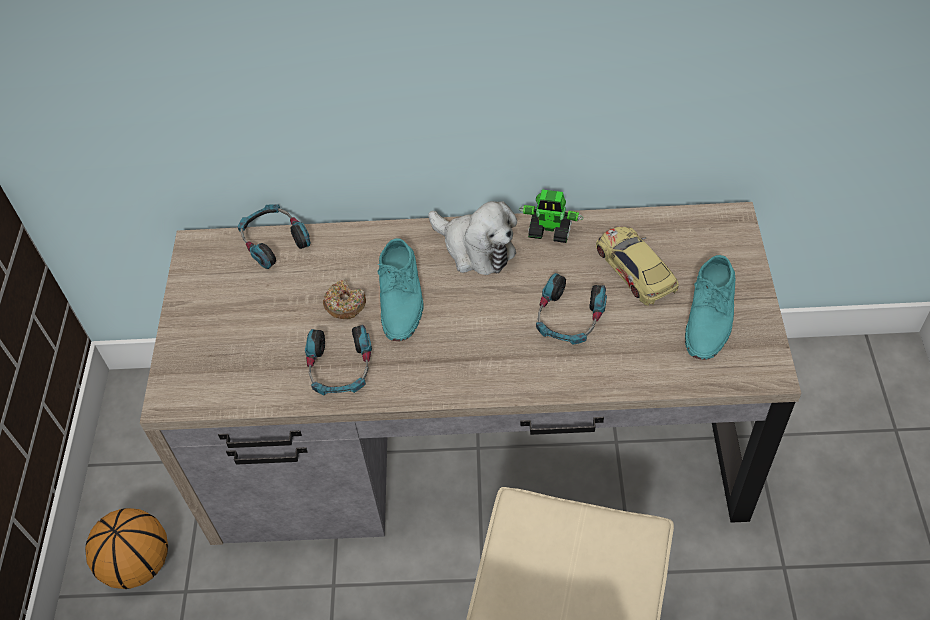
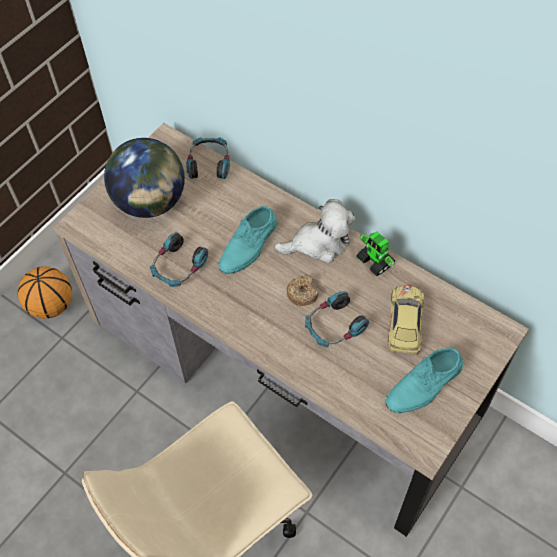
camera: 35 degrees right, 5 degrees up
(241, 322) = (150, 202): none -> globe
(345, 304) = (214, 229): donut -> donut (302, 293)
(475, 248) = (319, 243): plush toy -> plush toy turned 90 degrees counterclockwise

